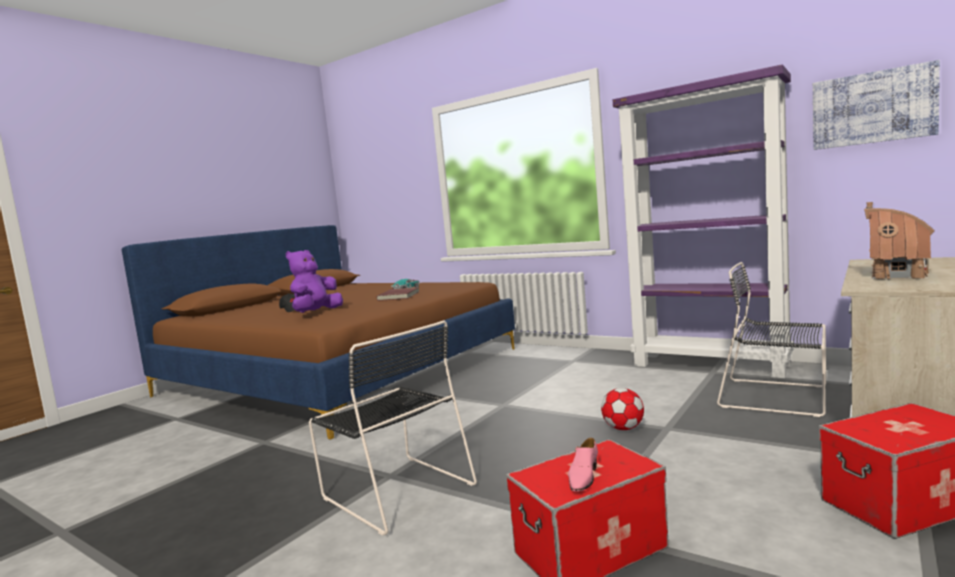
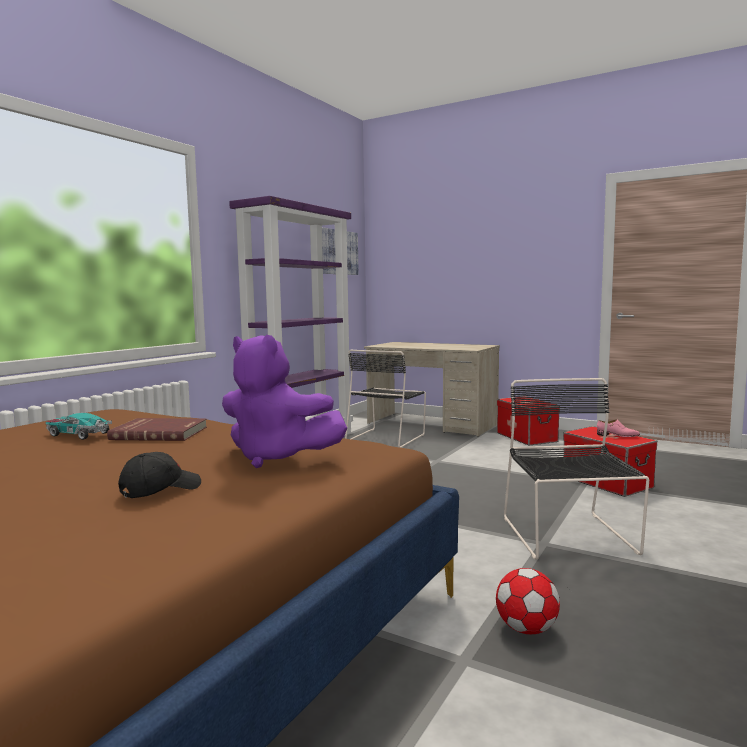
camera: 95 degrees left, 0 degrees up
(395, 490) = (569, 537): black chair -> black chair turned 45 degrees counterclockwise
(623, 428) = (435, 470): football -> football (526, 629)
(897, 276) = (440, 346): toy house -> none

